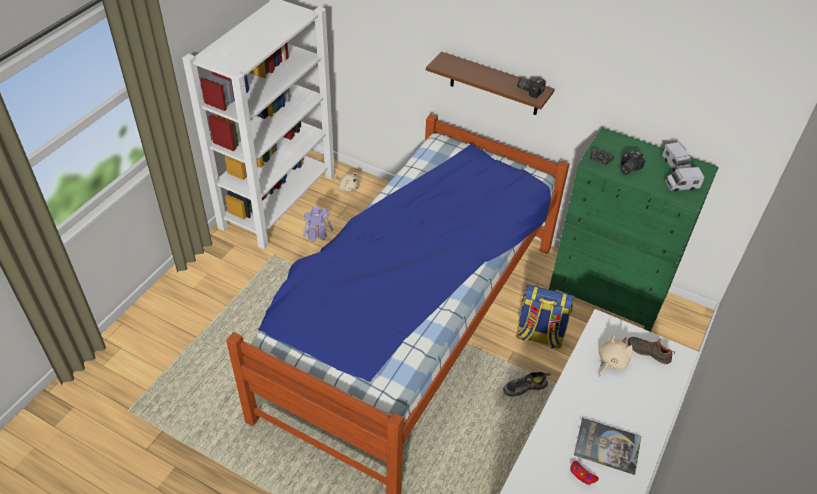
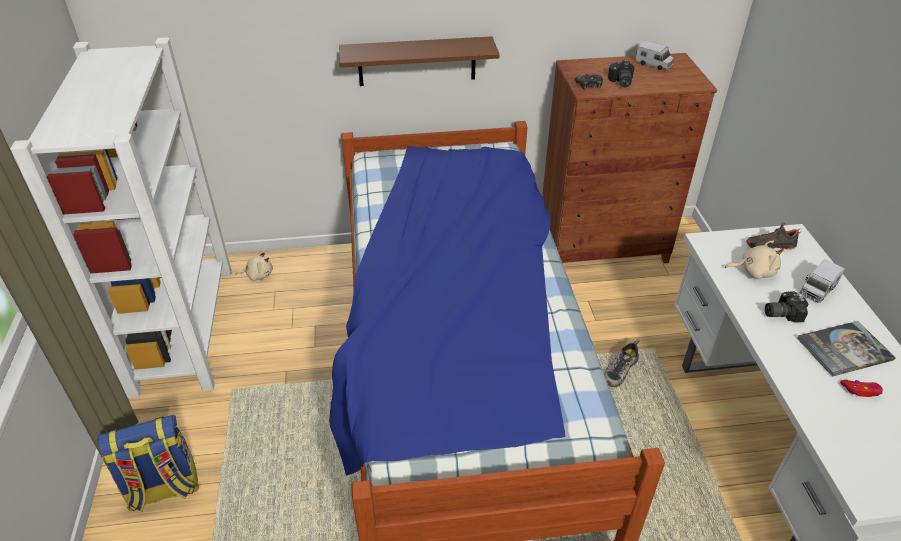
camera: 35 degrees left, 5 degrees down
(318, 236) = (268, 341): toy robot -> none
(530, 90) = (472, 45): camera -> camera (781, 313)
(539, 336) = (584, 315): backpack -> backpack (163, 489)
(607, 296) = (604, 248): green dresser -> brown dresser
(611, 362) = (754, 271): beige plush toy -> beige plush toy turned 90 degrees clockwise
(681, 185) = (679, 77): toy truck -> toy truck (817, 289)

